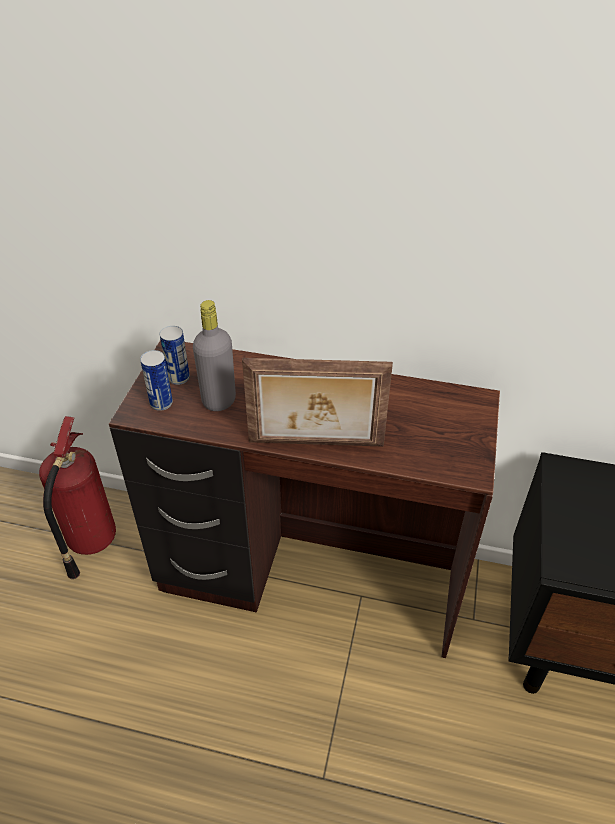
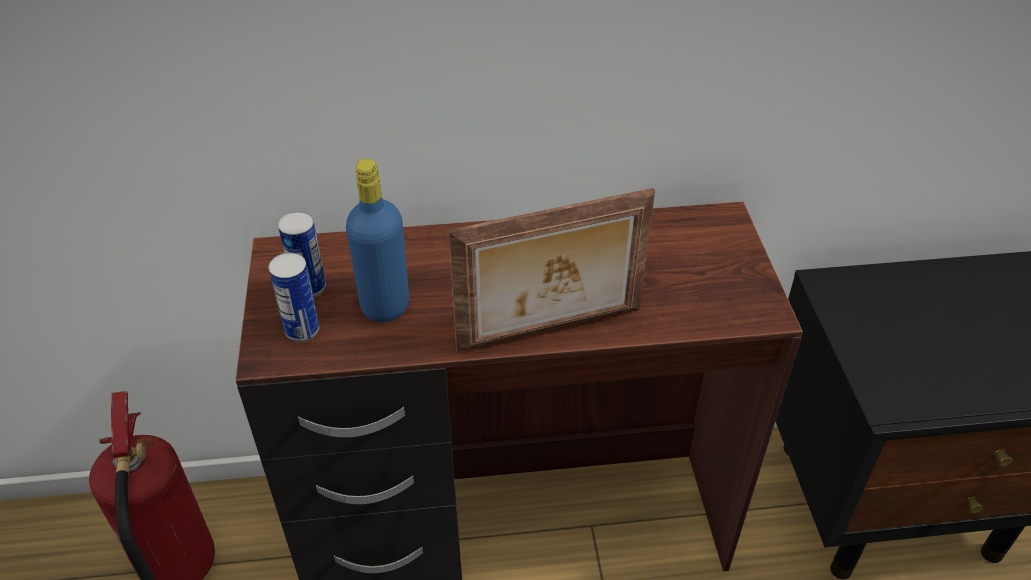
camera: 20 degrees left, 0 degrees up
(219, 401) = (385, 305): grey bottle -> blue bottle

